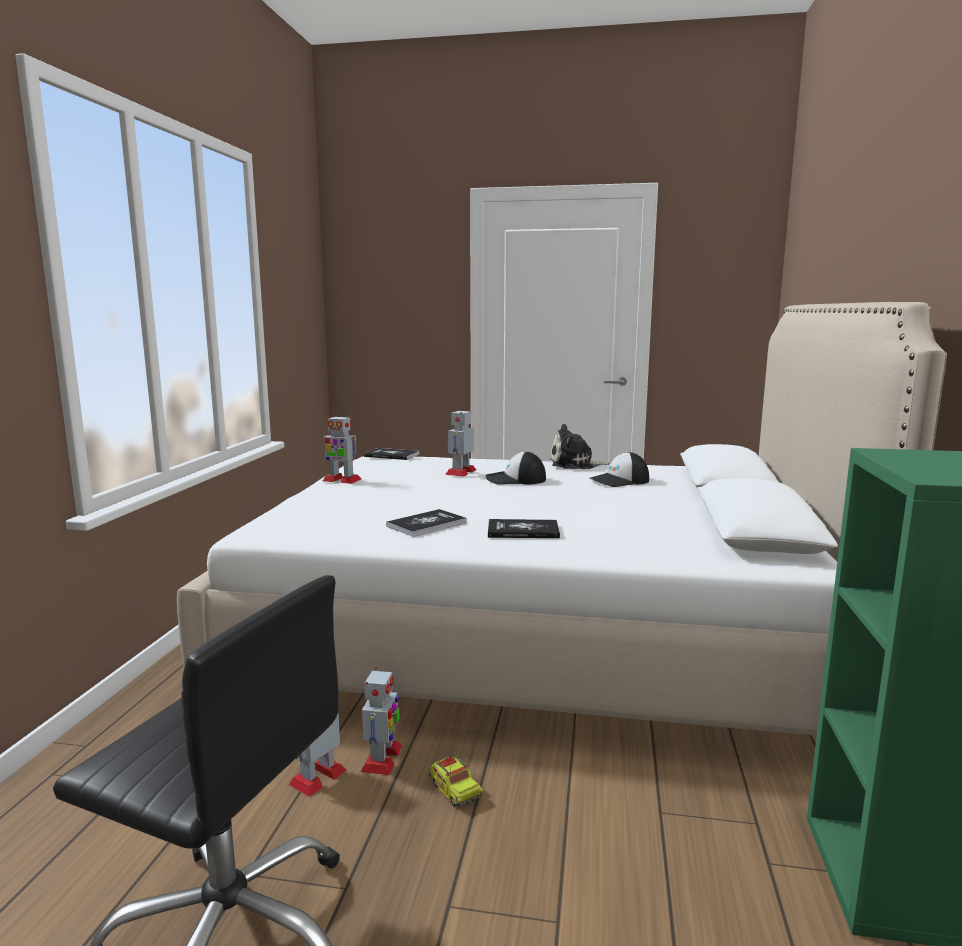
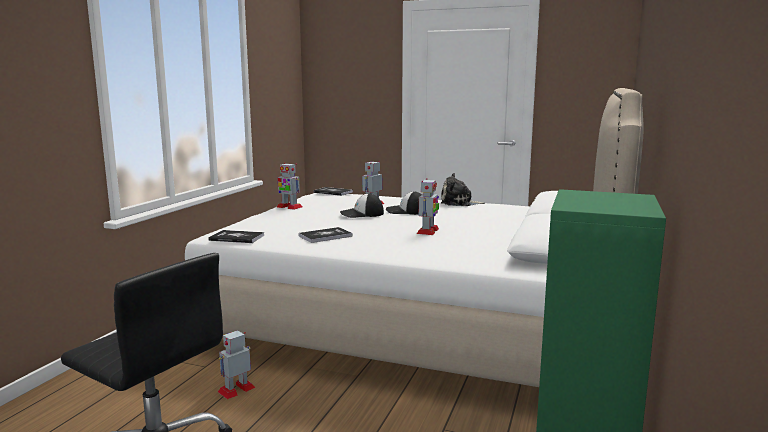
camera: 10 degrees right, 0 degrees up
(382, 759) = (279, 384): toy robot -> toy robot (428, 231)
(455, 790) = (317, 404): toy truck -> none
(523, 531) = (385, 243): book -> book (236, 238)
(619, 481) = (481, 215): cap -> cap (361, 214)

